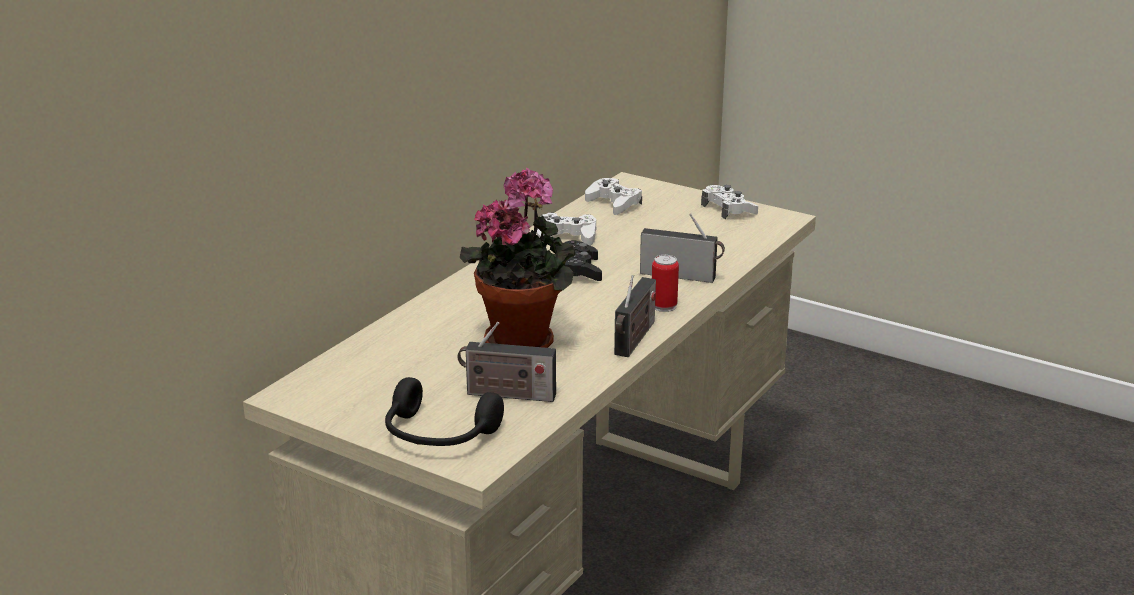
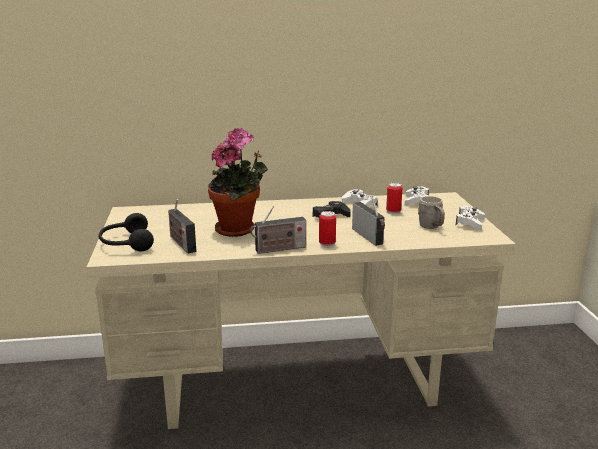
camera: 50 degrees right, 5 degrees down
(625, 229) = (393, 212): none -> can
(707, 232) = (431, 227): none -> grey mug

